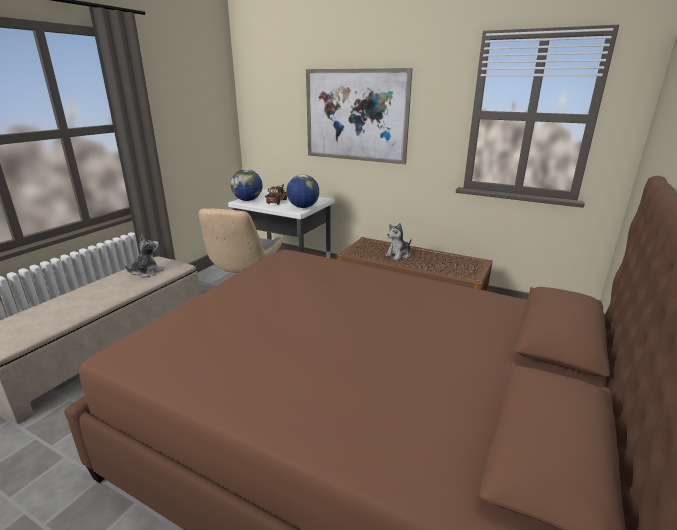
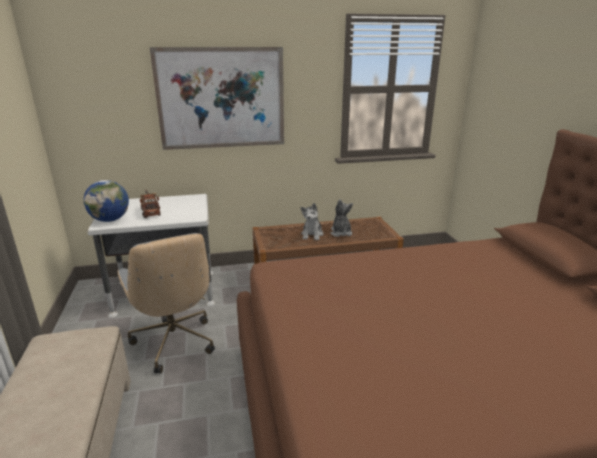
camera: 40 degrees left, 0 degrees up
(146, 272) = (64, 363): plush toy -> plush toy (341, 233)
(303, 207) = (194, 211): globe -> none

